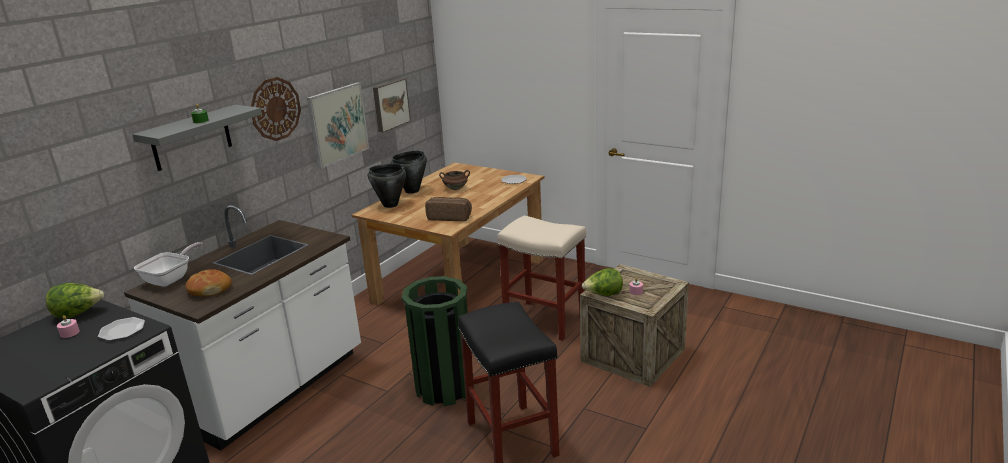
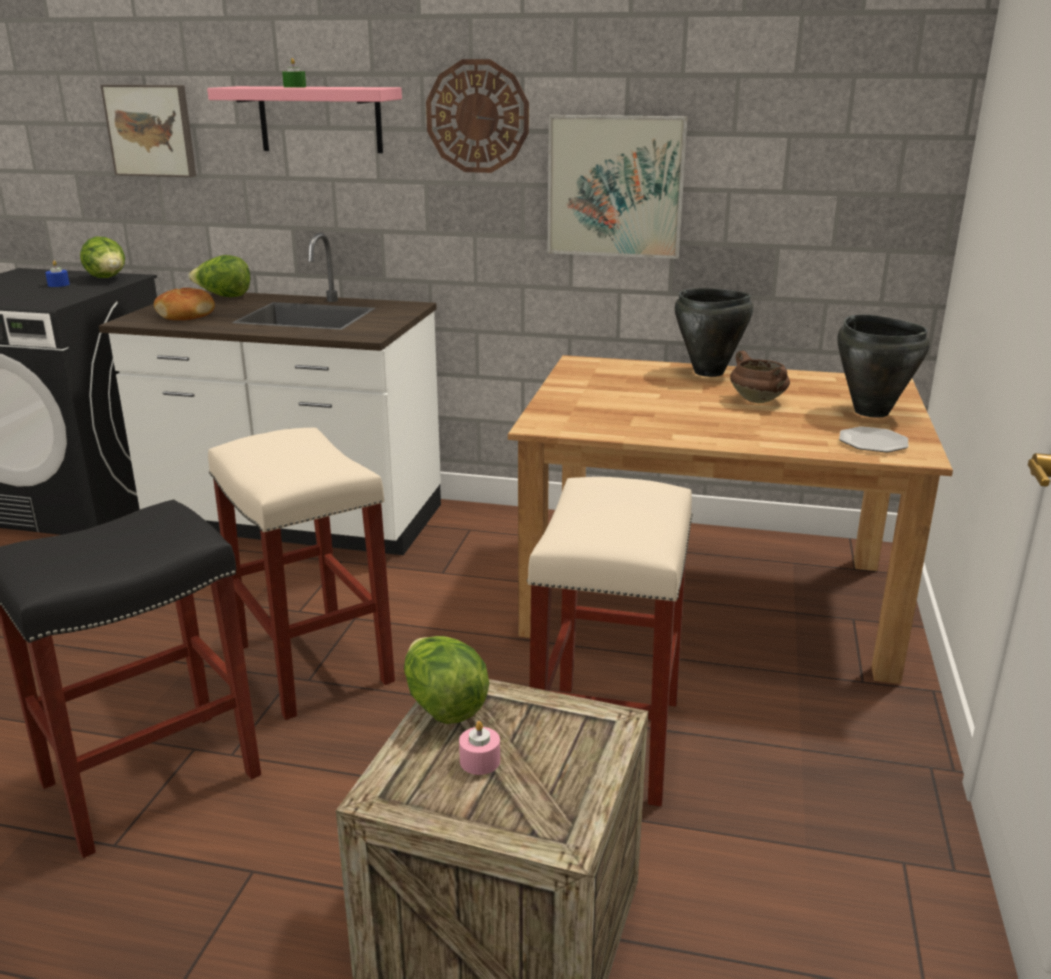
camera: 70 degrees right, 0 degrees up
(70, 333) = (58, 284): pink candle -> blue candle
(122, 330) = (53, 298): plate -> none
(171, 278) = (223, 297): frying pan -> lettuce
(191, 138) = (320, 119): grey shelf -> pink shelf
(390, 104) = (774, 189): picture -> picture (152, 130)
(390, 205) = (625, 369): black cooking pot -> black cooking pot (871, 411)
(444, 387) = (314, 664): green trash can -> beige stool
(450, 217) = (600, 418): bread -> none

